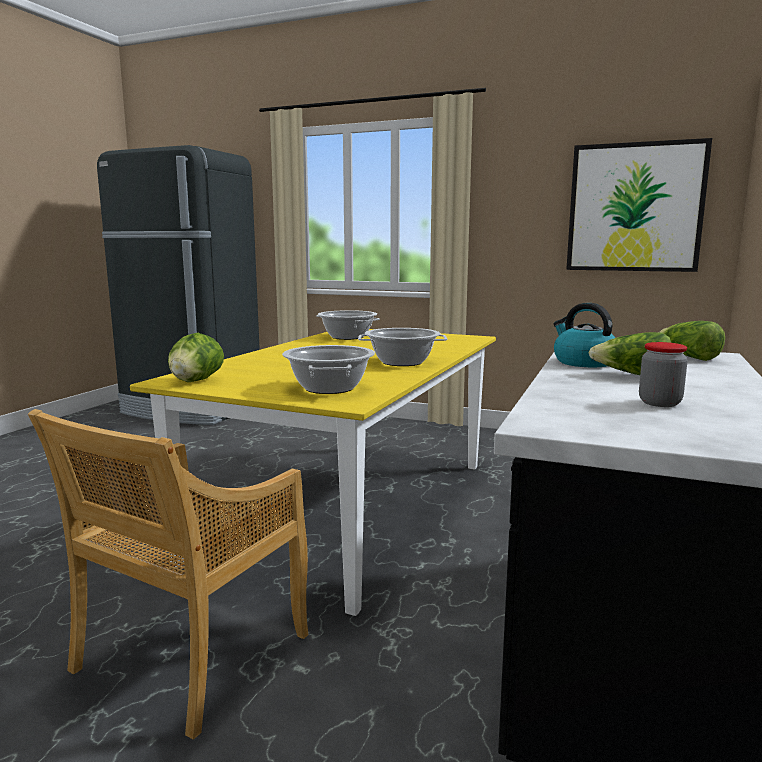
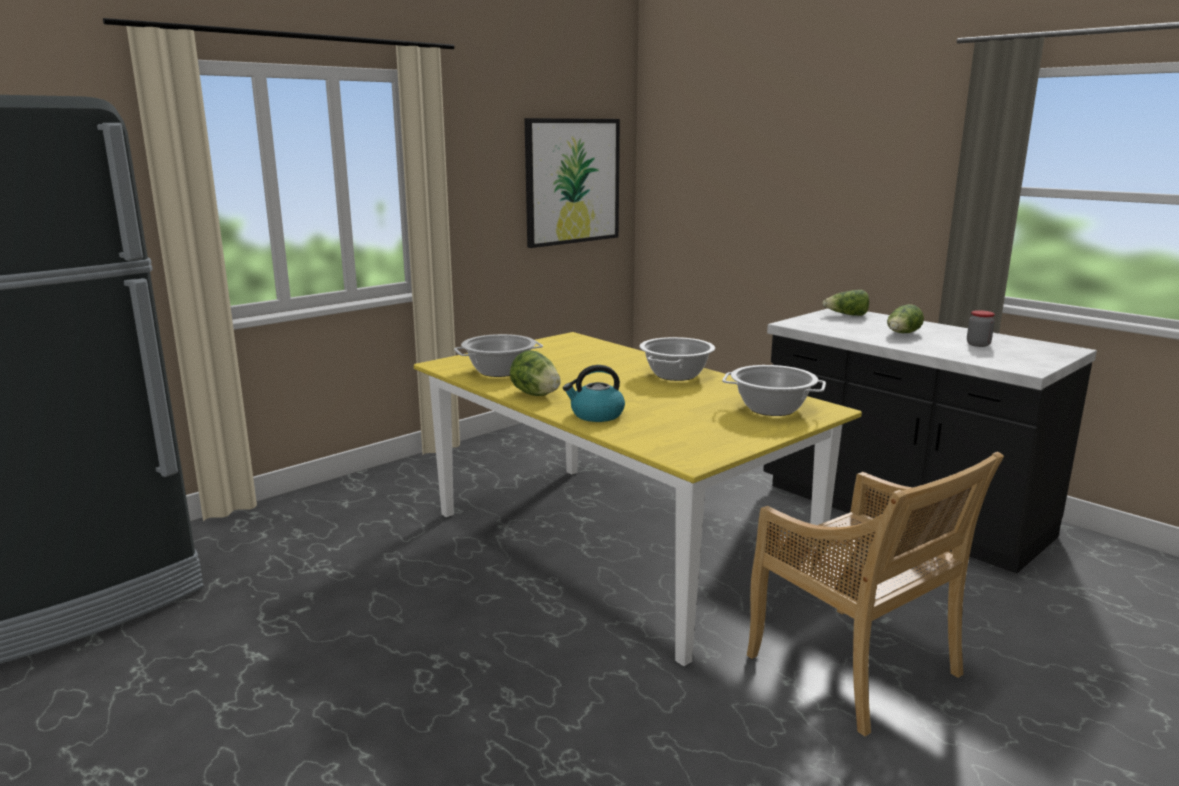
camera: 65 degrees left, 5 degrees up
(195, 381) = (702, 448): lettuce -> lettuce (535, 394)
(583, 362) = (854, 333): kettle -> kettle (596, 415)

